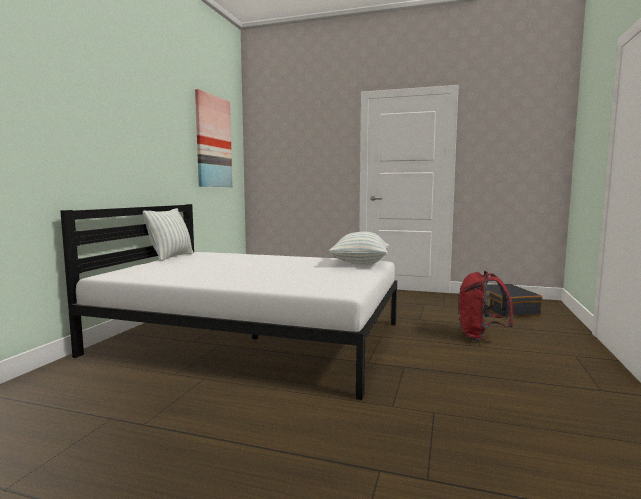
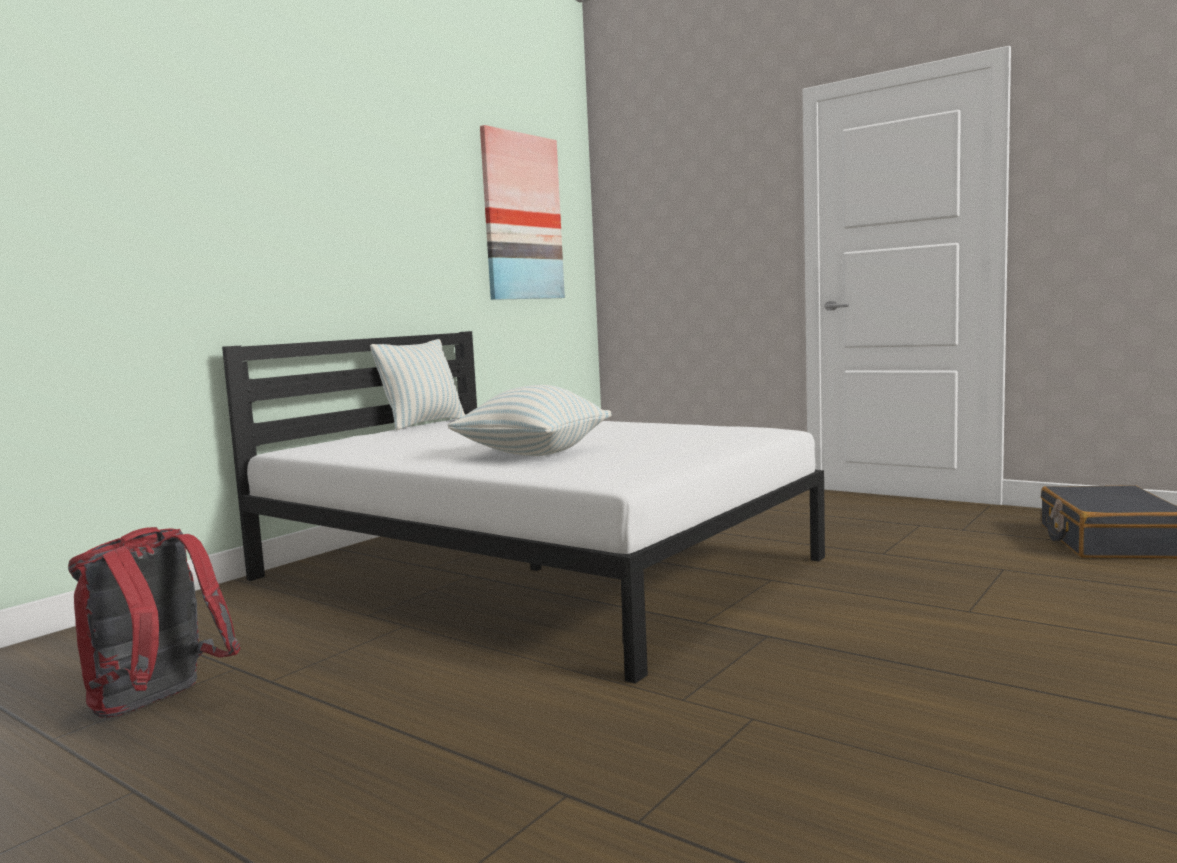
camera: 20 degrees right, 0 degrees up
(360, 264) = (731, 435): pillow -> pillow (533, 454)
(480, 337) = (988, 594): red backpack -> red backpack (157, 705)

